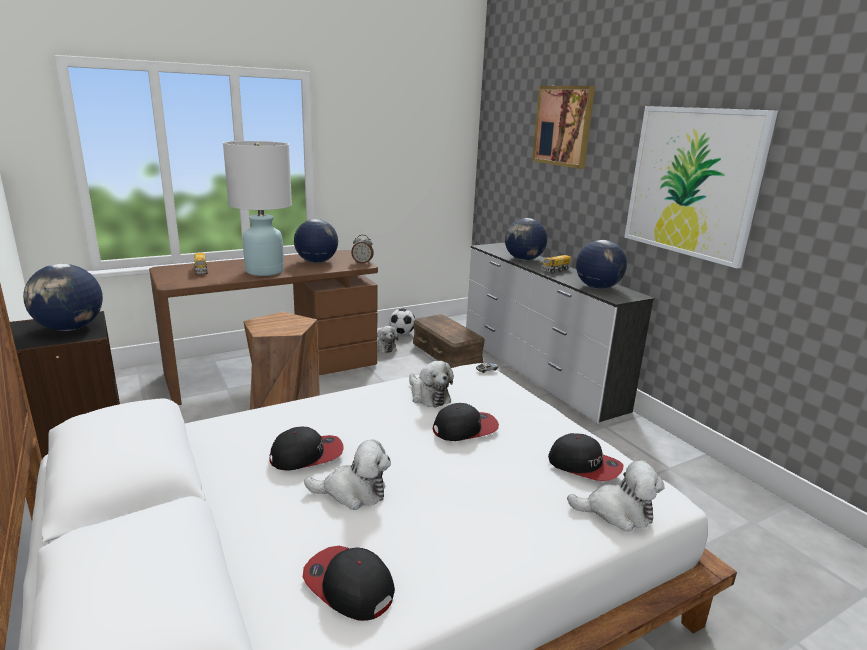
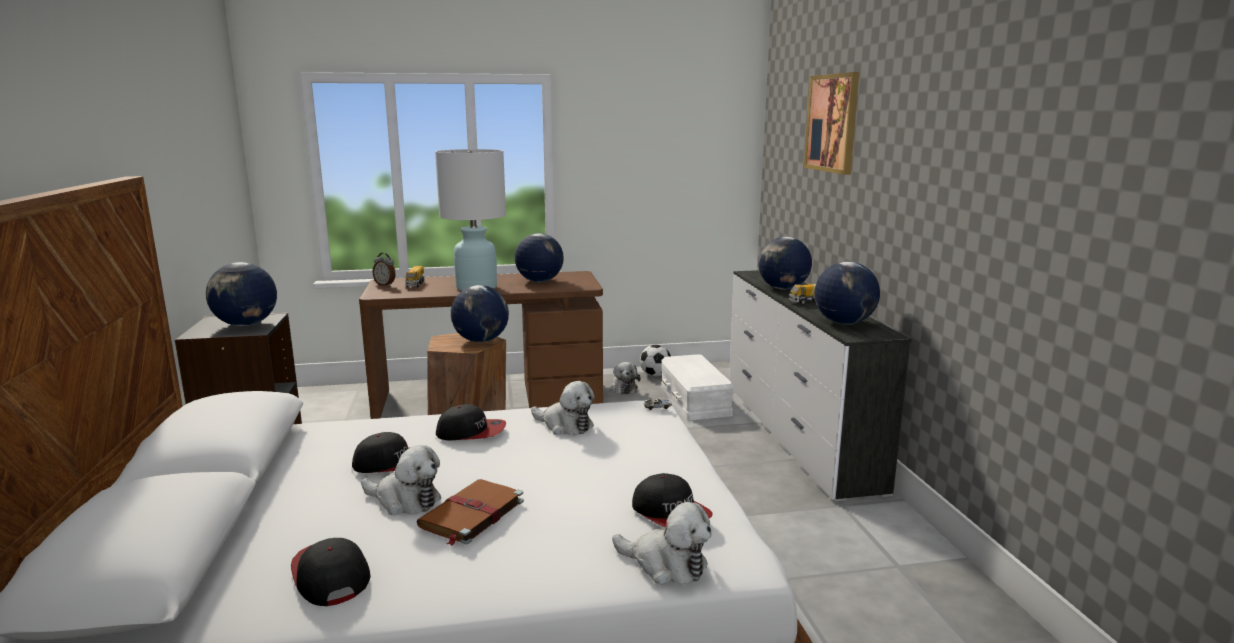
camera: 20 degrees right, 5 degrees down
(295, 322) = (481, 341): none -> globe
(362, 262) = (589, 284): alarm clock -> alarm clock (385, 285)
(428, 396) = (565, 425): plush toy -> plush toy turned 45 degrees counterclockwise
(428, 496) = (471, 515): none -> brown book
(446, 352) = (694, 400): brown storage box -> white storage box
(465, 428) = (574, 460): cap -> cap (471, 432)
(693, 182) = (947, 186): picture -> none

